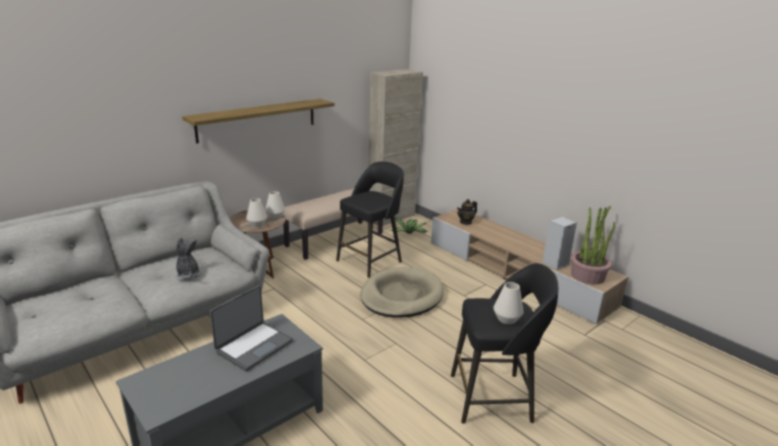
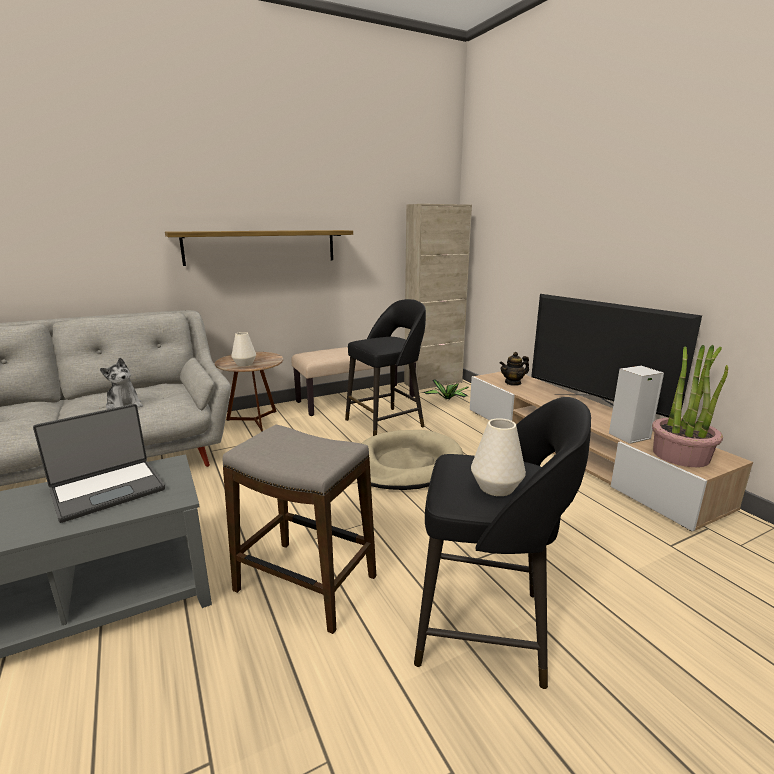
camera: 15 degrees right, 5 degrees down
(187, 274) = (124, 405): plush toy -> plush toy turned 150 degrees clockwise
(275, 216) = (271, 358): white vase -> none
(376, 389) = (306, 584): none -> stool
(528, 241) = (595, 407): none -> television

